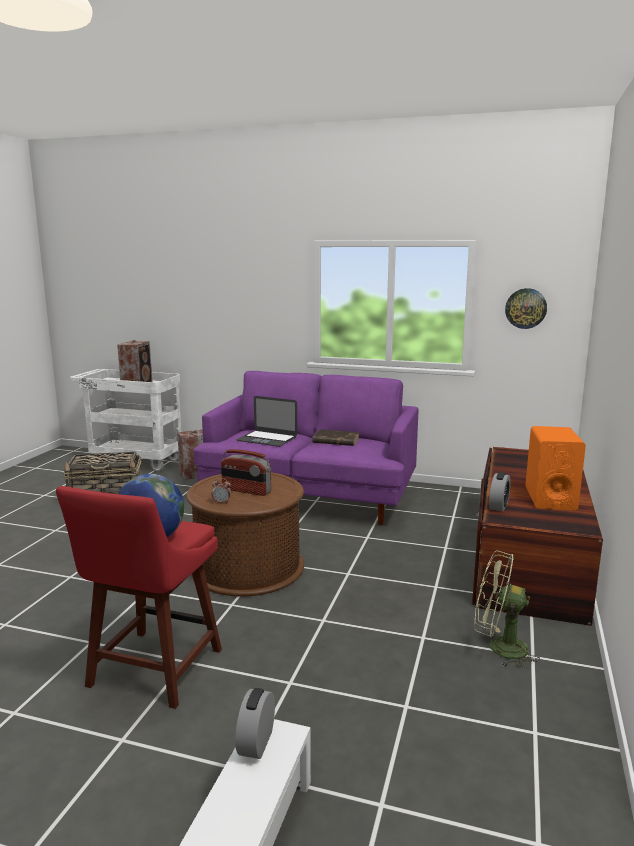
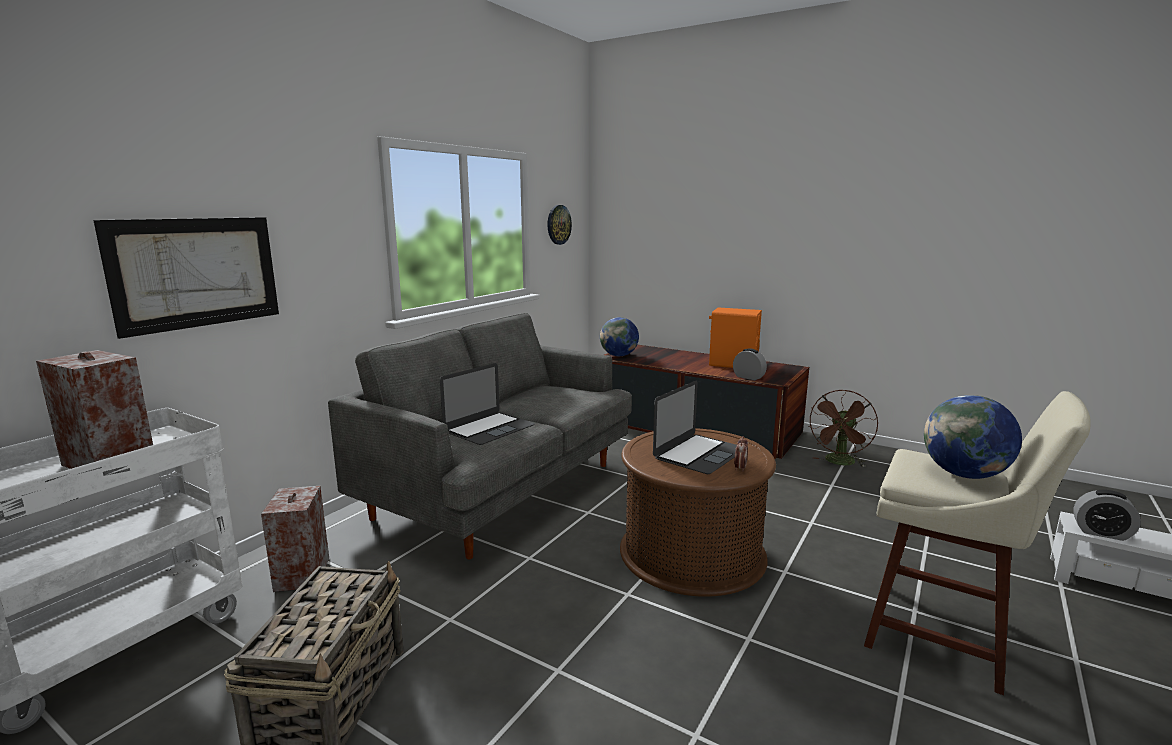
camera: 75 degrees left, 0 degrees up
(152, 671) = (944, 636): red stool -> beige stool
(203, 315) = (197, 272): none -> picture
(246, 490) = (699, 454): radio -> laptop
(309, 498) = (501, 492): purple sofa -> grey sofa
(335, 440) = (533, 399): brown book -> none
(499, 648) = (839, 463): green fan -> brown fan
(514, 453) = (619, 355): none -> globe

